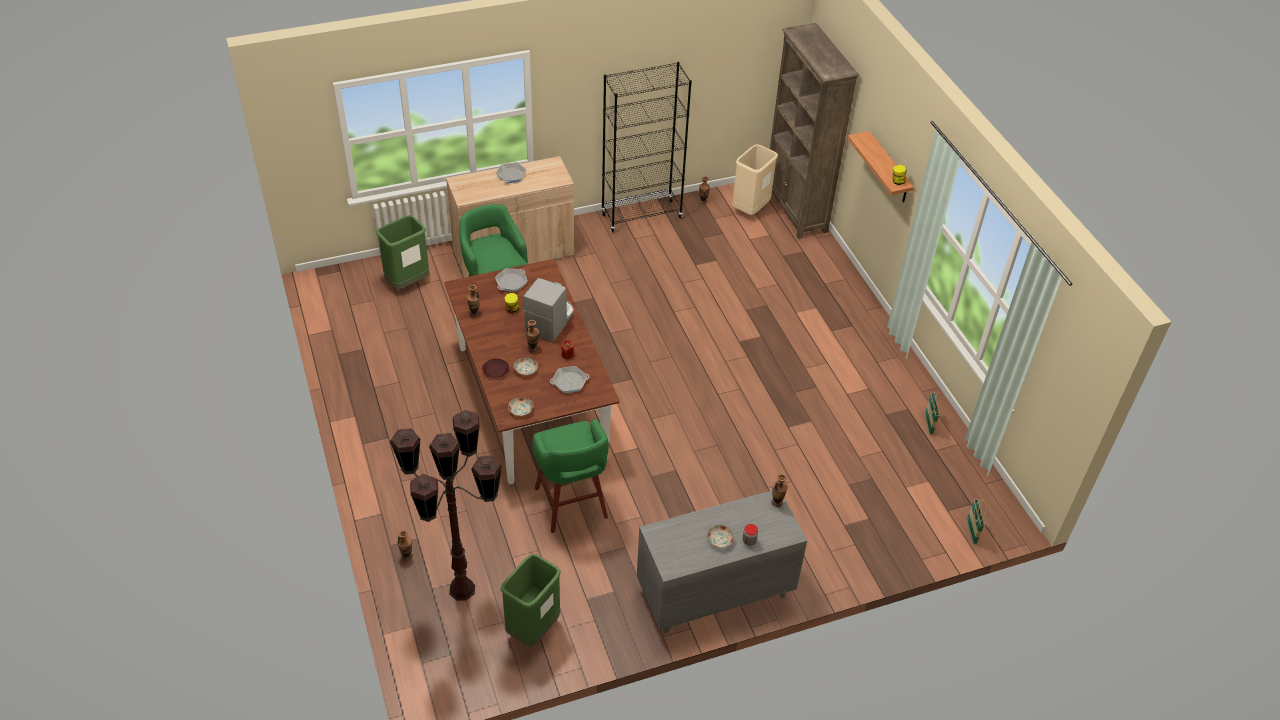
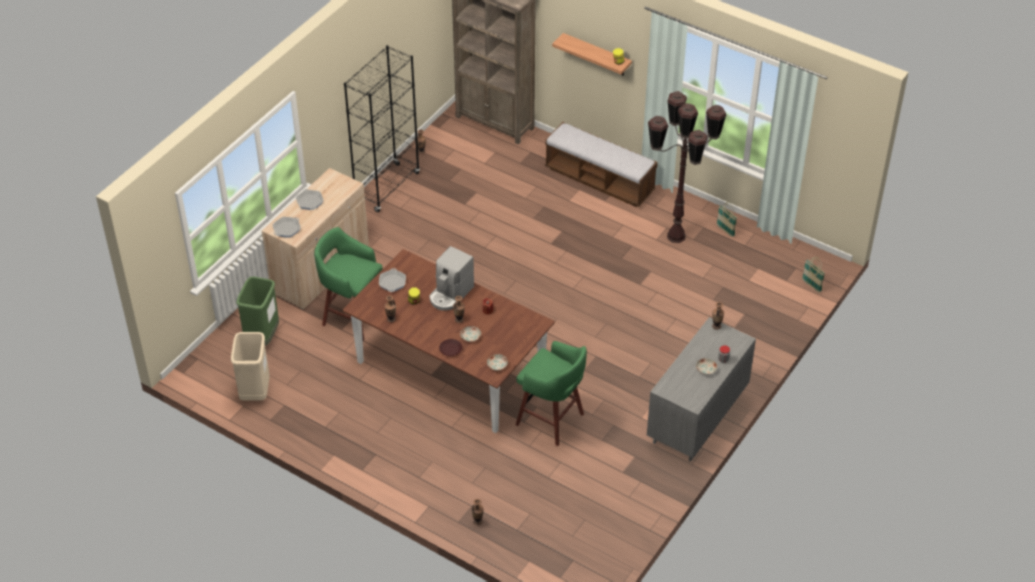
camera: 35 degrees left, 0 degrees up
(461, 590) = (537, 518): brown floor lamp -> brown floor lamp (676, 236)
(533, 628) = (608, 511): green trash can -> none
(550, 321) = (450, 294): coffee machine -> coffee machine turned 135 degrees counterclockwise
(569, 382) = (509, 328): frying pan -> frying pan (286, 229)
(750, 209) = (462, 139): beige trash can -> beige trash can (255, 392)
(844, 310) = (599, 180): none -> bench

